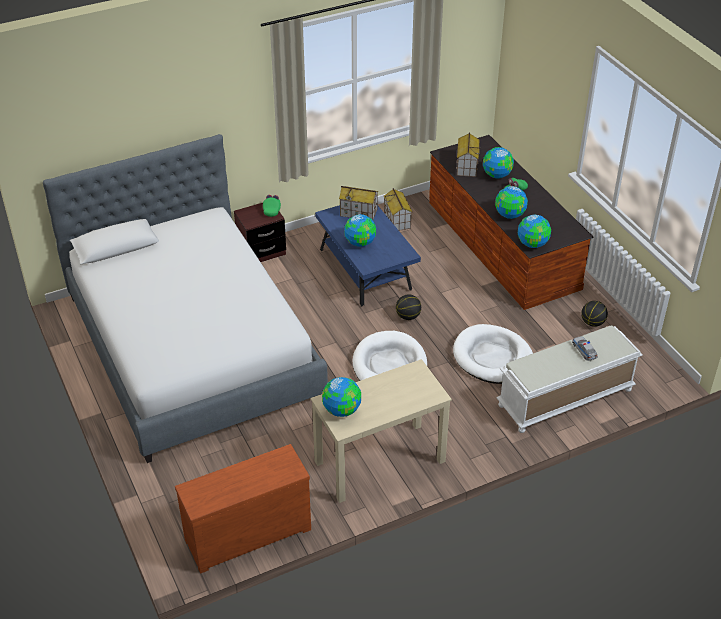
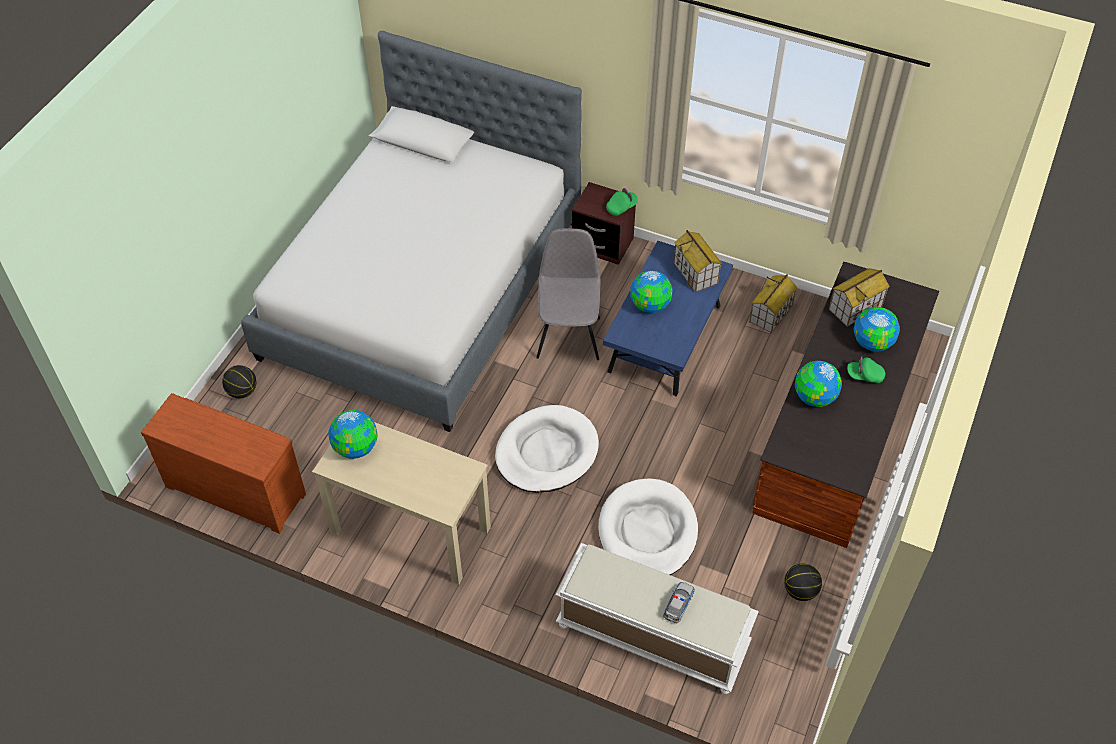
camera: 50 degrees right, 10 degrees up
(313, 306) = (568, 336): none -> grey chair
(408, 316) = (633, 420): basketball -> basketball (242, 391)
(533, 244) = (787, 448): globe -> none

